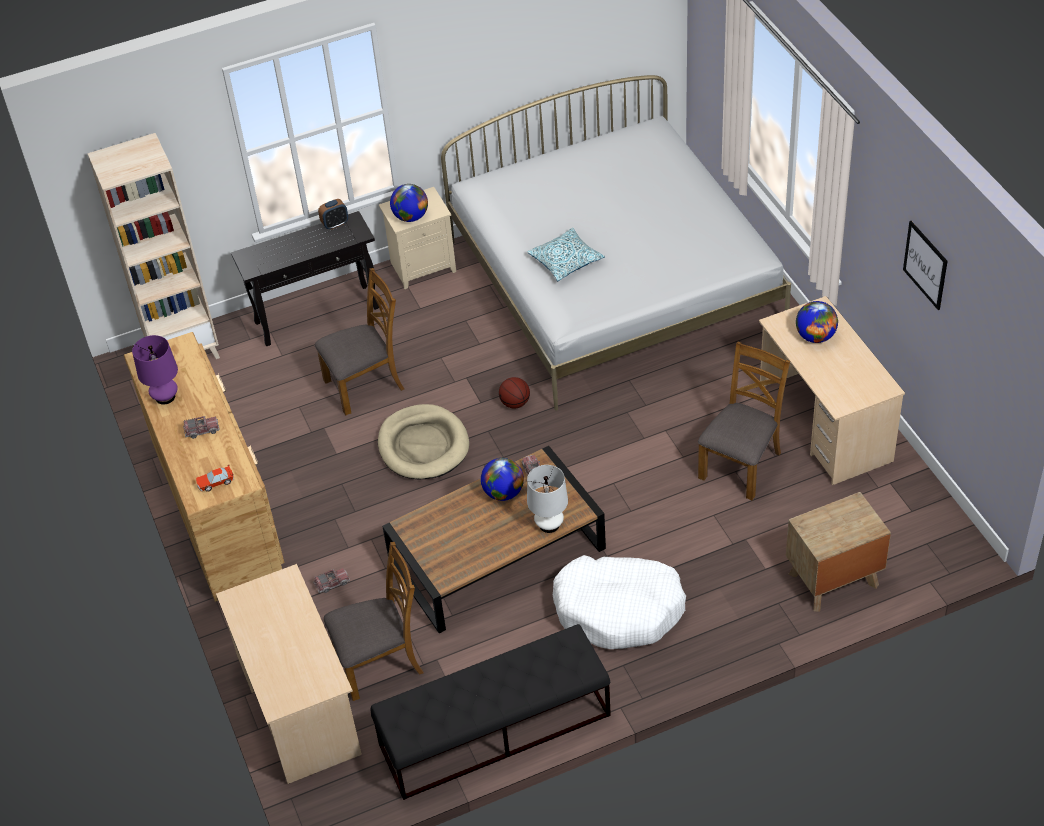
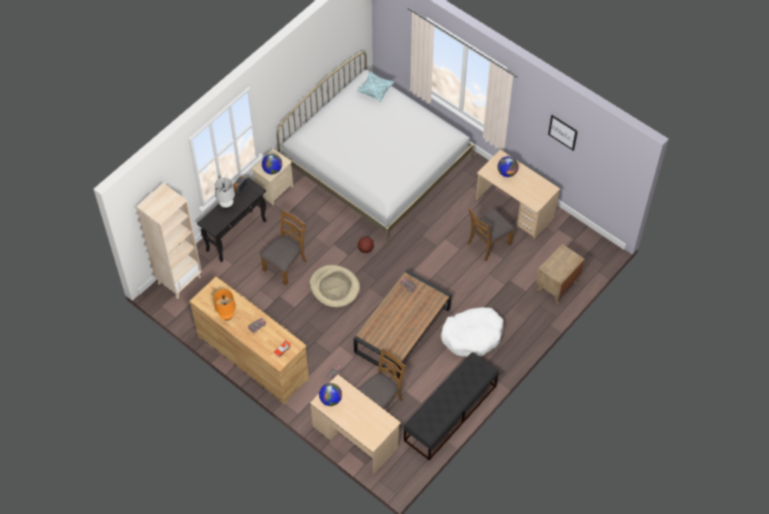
camera: 30 degrees left, 10 degrees up
(165, 397) = (226, 316): purple table lamp -> orange table lamp
(503, 493) = (400, 301): globe -> globe (330, 399)
(549, 524) = (430, 309): white table lamp -> white table lamp (226, 204)
(565, 261) = (368, 170): pillow -> pillow (375, 89)
(741, 465) = (488, 243): brown chair -> brown chair turned 135 degrees counterclockwise

